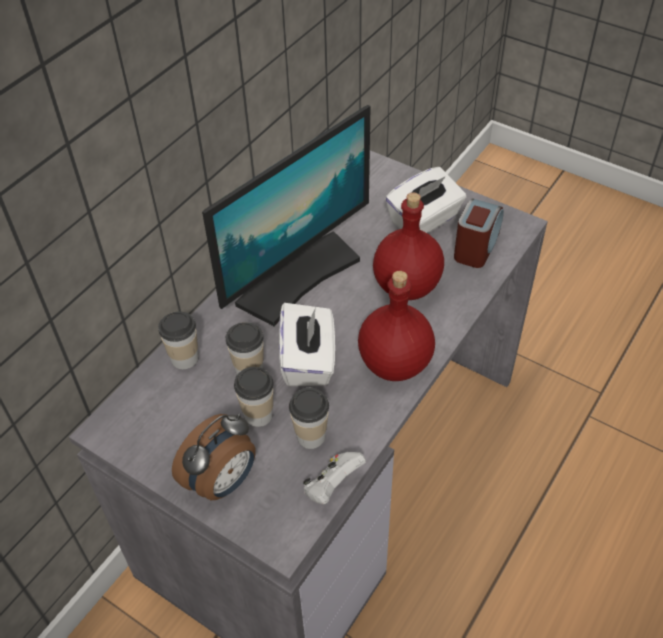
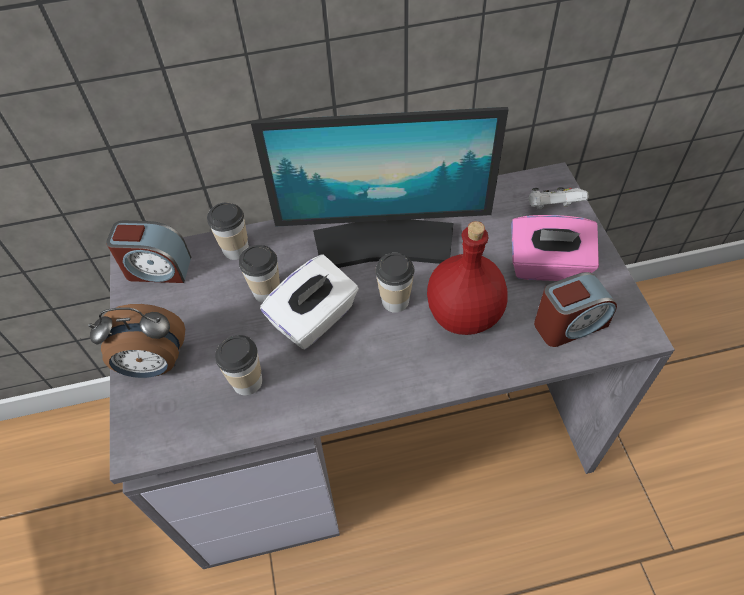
camera: 45 degrees right, 5 degrees up
(133, 418) = (157, 269): none -> alarm clock
(258, 414) = (232, 333): cup -> cup (395, 300)
(332, 486) = (215, 436): white game controller -> white game controller (552, 208)
(394, 362) = (377, 374): red bottle -> none
(424, 220) = (548, 266): white tissue box -> pink tissue box

